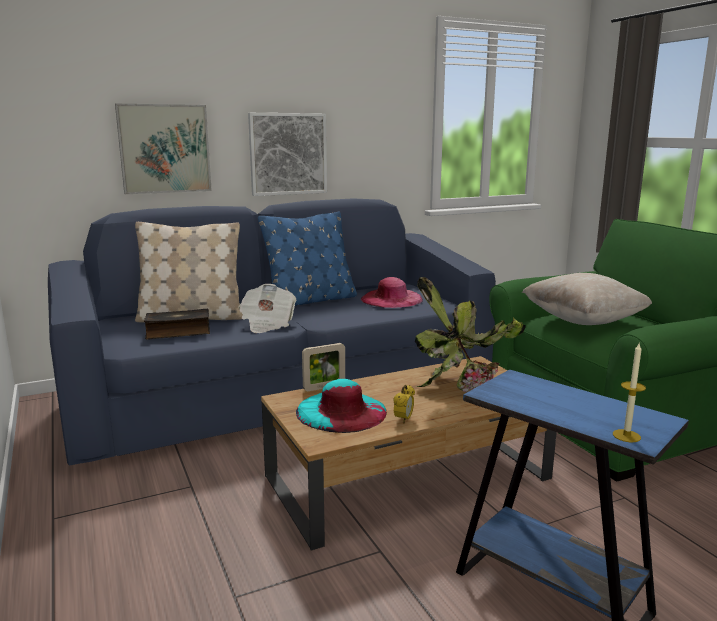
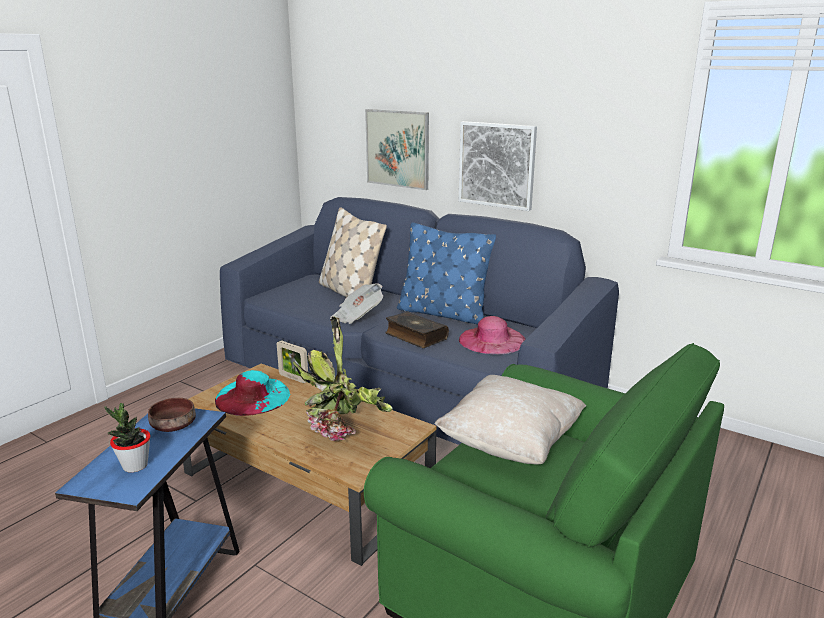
camera: 60 degrees right, 5 degrees up
(178, 332) = (311, 299): book -> book (415, 336)
(403, 420) = (253, 423): alarm clock -> none
(527, 391) = (174, 426): none -> brown bowl
(609, 414) = (135, 466): none -> potted plant
(626, 436) = (91, 477): candle -> none

